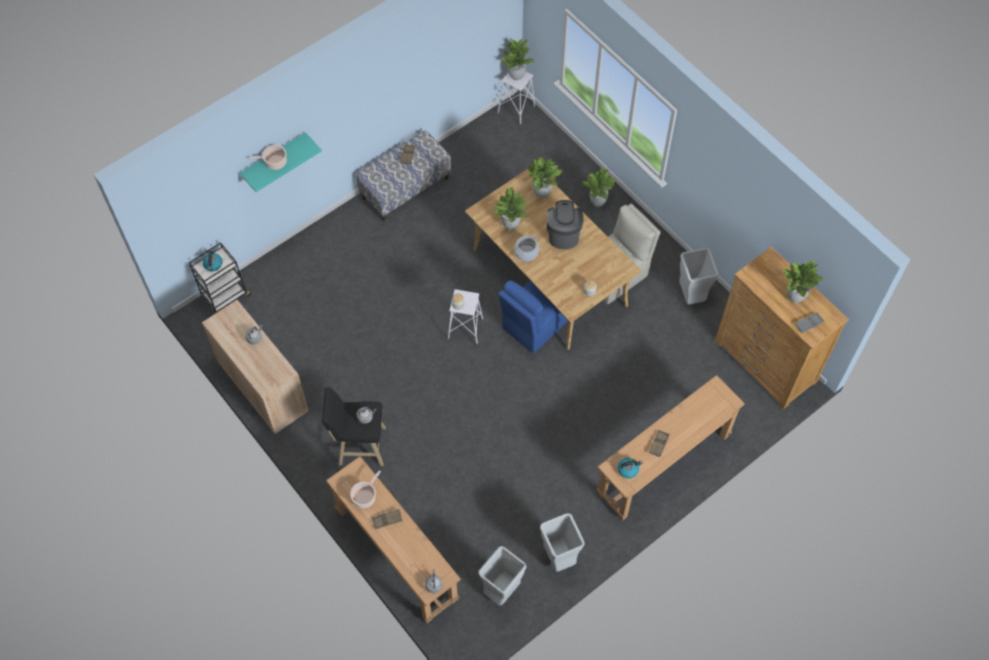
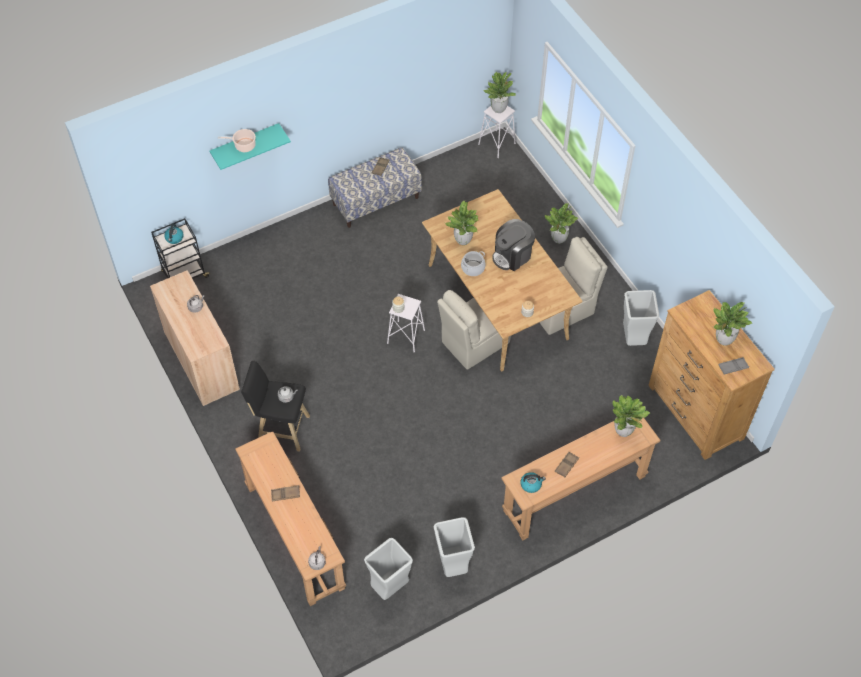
camera: 10 degrees right, 5 degrees down
(365, 497) = (269, 469): cooking pot -> none
(534, 324) = (474, 343): blue chair -> beige chair
(542, 193) = (499, 216): potted plant -> potted plant (623, 431)
(563, 233) = (512, 256): coffee machine -> coffee machine turned 135 degrees counterclockwise

